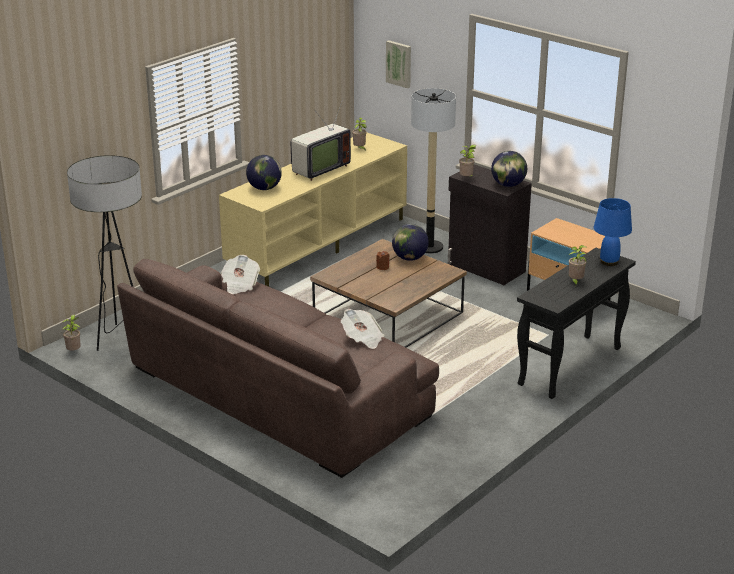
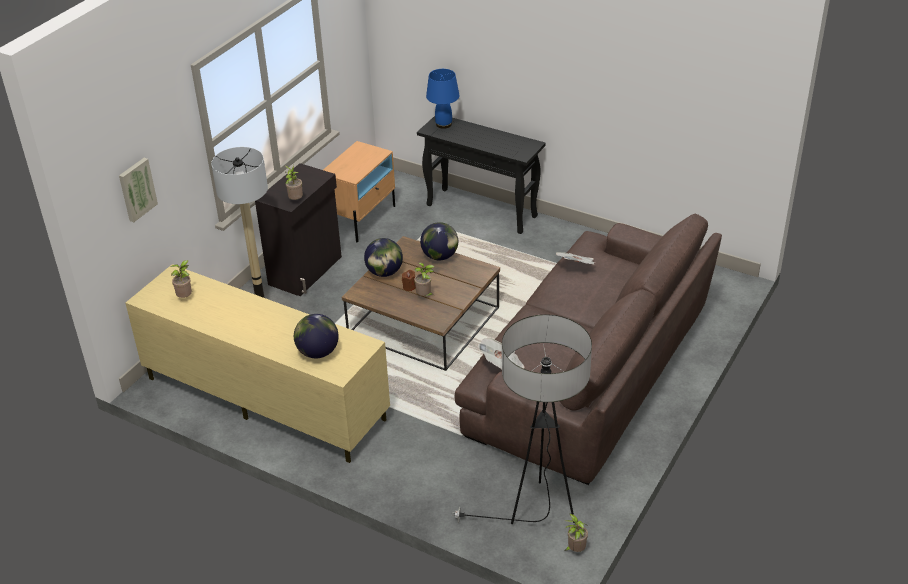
camera: 100 degrees left, 10 degrees up
(318, 169) = (254, 319): television -> none
(508, 185) = (308, 175): globe -> globe (440, 256)
(575, 282) = (487, 137): potted plant -> potted plant (424, 296)

